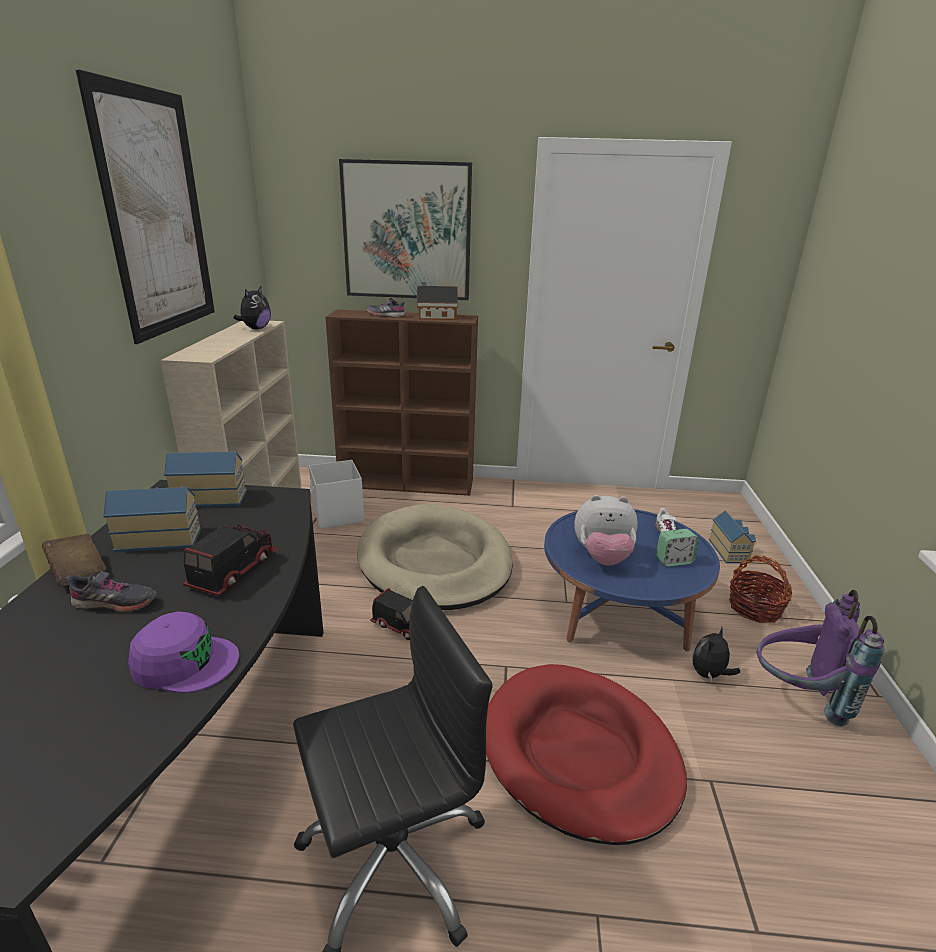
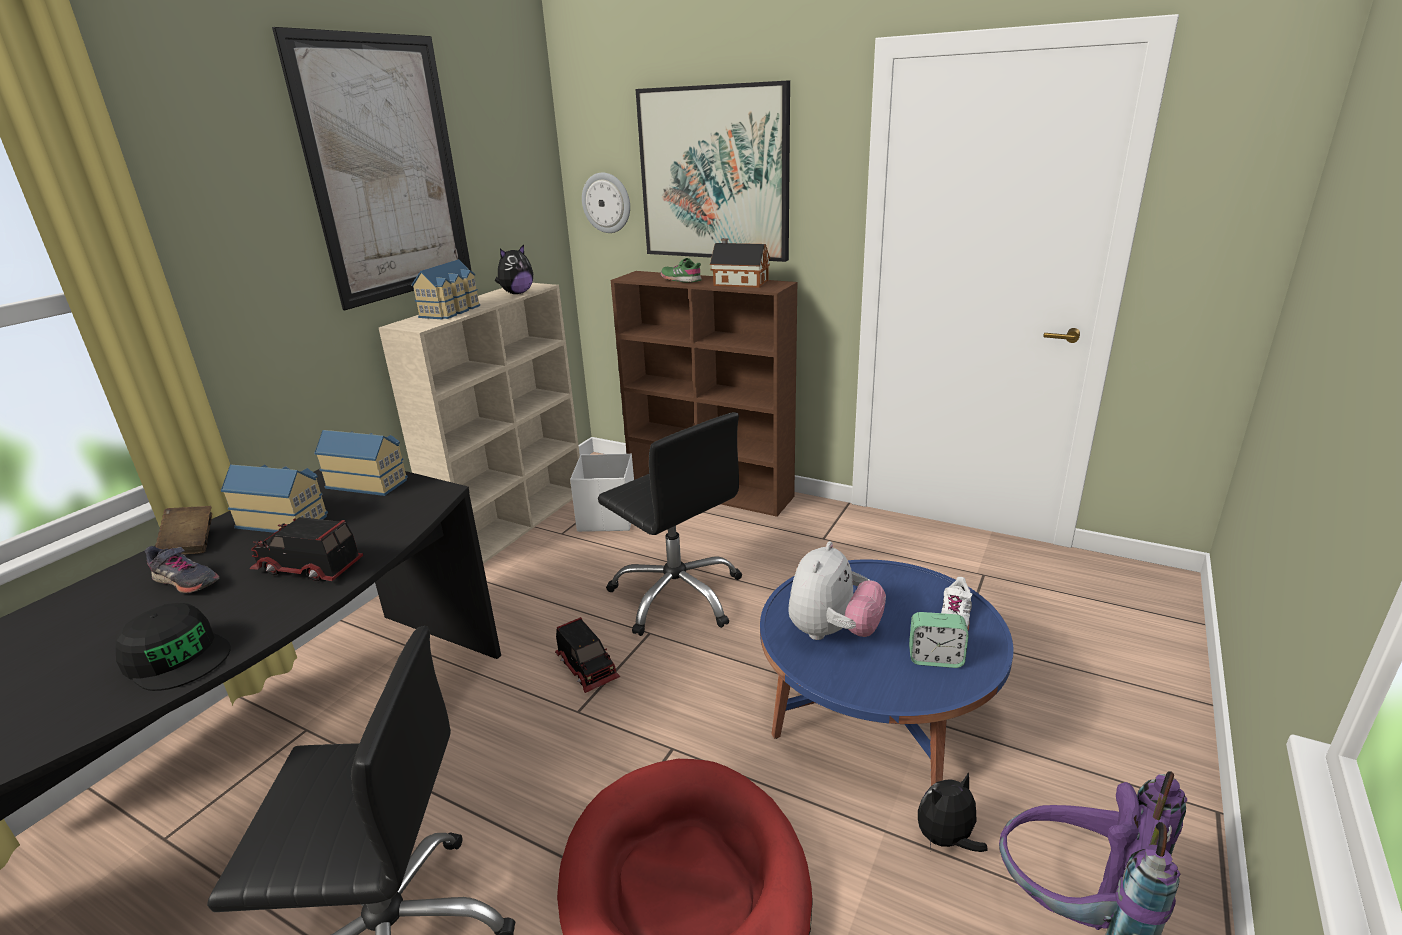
camera: 25 degrees right, 0 degrees up
(185, 662) = (177, 657): purple cap -> black cap
(233, 570) = (308, 568): toy truck -> toy truck turned 120 degrees counterclockwise
(306, 252) = (607, 203): none -> wall clock
(386, 315) = (681, 279): grey shoe -> green shoe
(435, 562) = (677, 595): beige dog bed -> black office chair
(602, 557) = (832, 633): plush toy -> plush toy turned 90 degrees counterclockwise
(729, 550) = (1114, 660): toy house -> toy house (452, 311)
(755, 608) = (1095, 759): basket -> none

